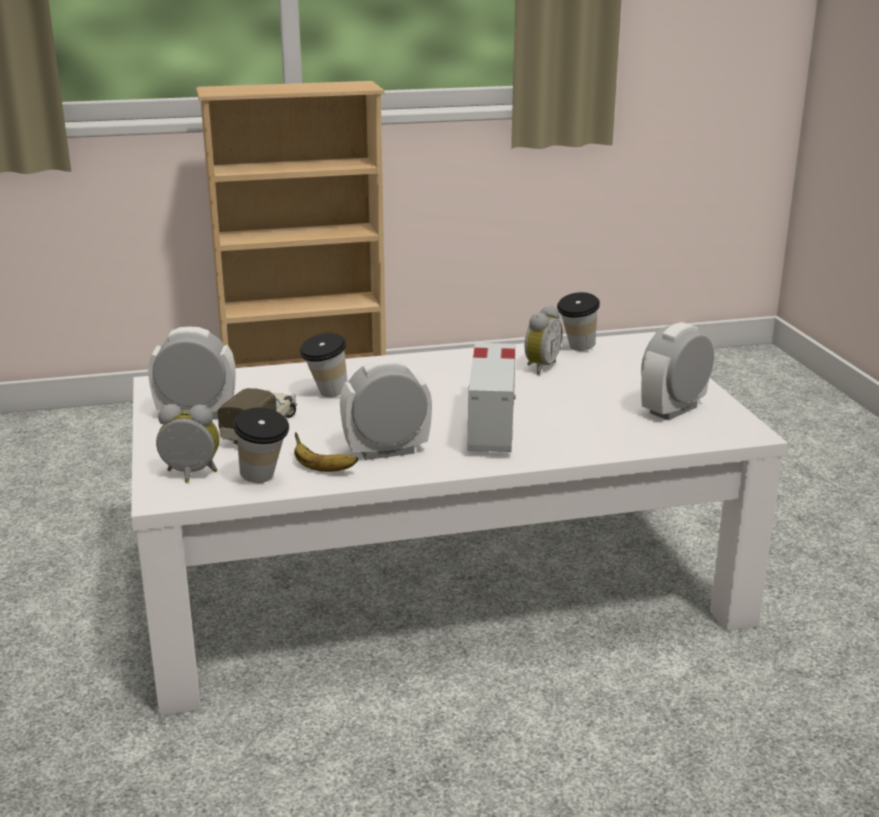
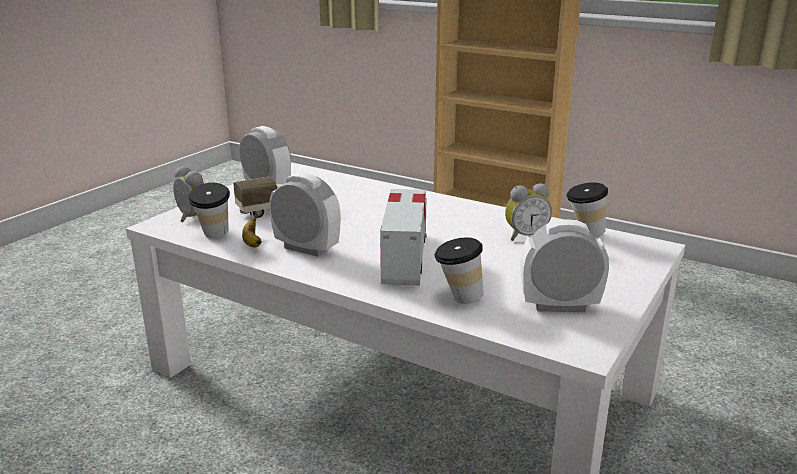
camera: 45 degrees right, 0 degrees up
(326, 395) = (352, 204): cup -> cup (458, 299)
(492, 423) = (405, 259): toy truck -> toy truck turned 45 degrees counterclockwise

